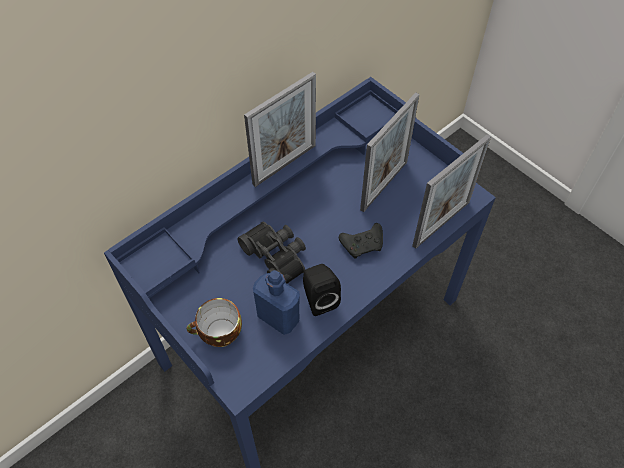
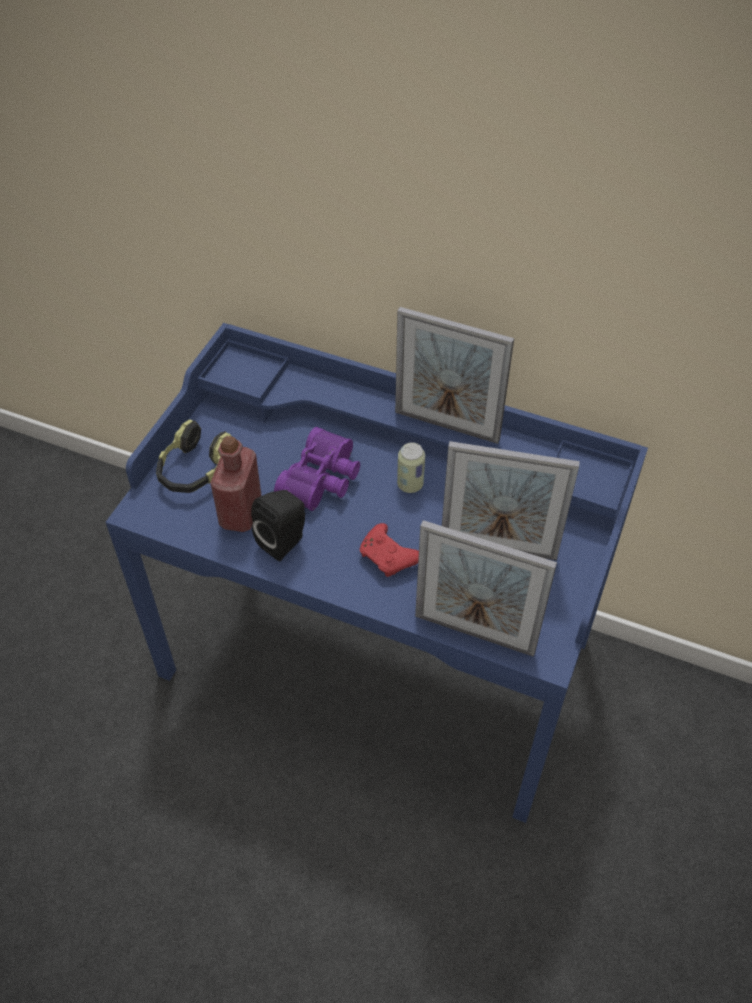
camera: 65 degrees right, 5 degrees down
(219, 334) = (195, 470): cup -> headphones
(277, 256) = (323, 480): black binoculars -> purple binoculars
(278, 317) = (241, 513): blue bottle -> red bottle
(309, 209) = (410, 484): none -> can
(363, 244) = (389, 558): black game controller -> red game controller

